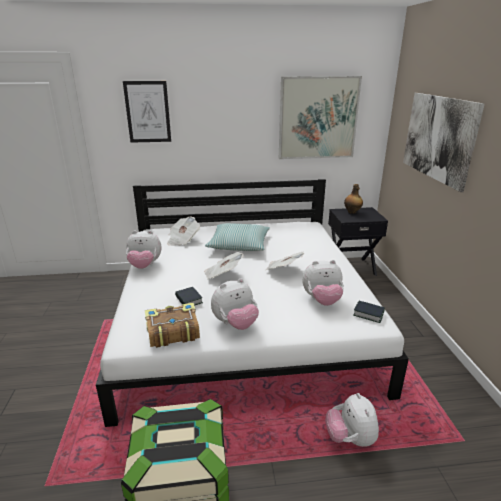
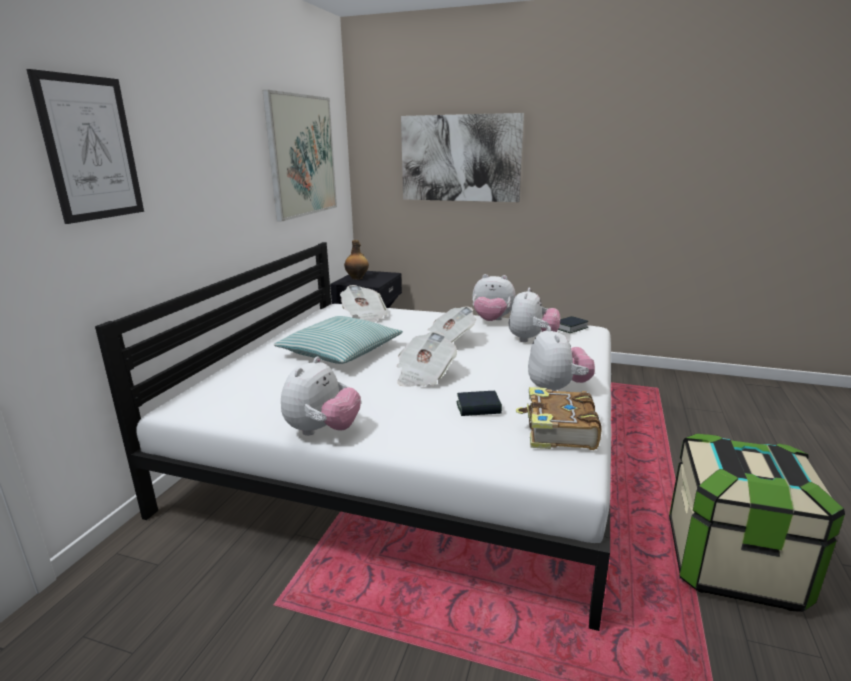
camera: 65 degrees left, 5 degrees down
(183, 240) = (262, 386): newspaper -> newspaper (364, 316)
(350, 438) = (649, 434): plush toy -> plush toy (492, 321)

